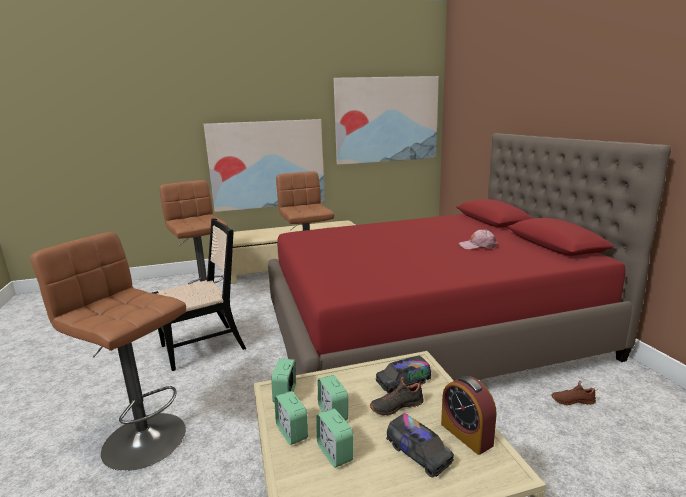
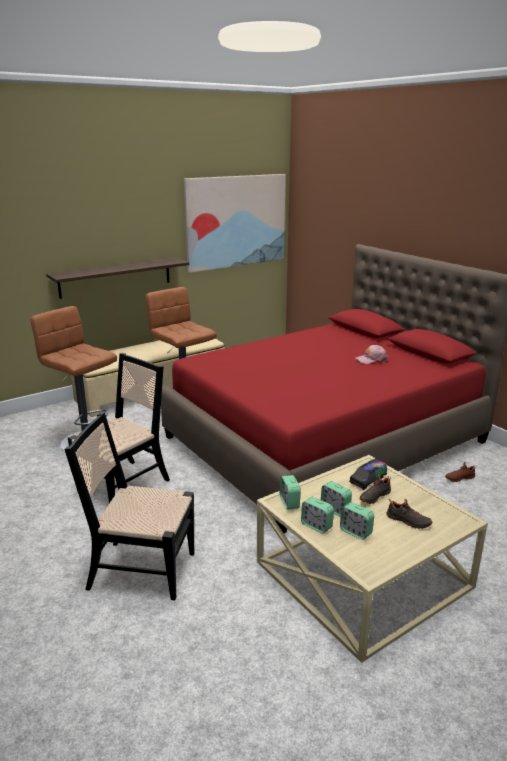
camera: 20 degrees left, 5 degrees up
(145, 439) = (142, 570): brown stool -> chair
(267, 165) = (116, 277): picture -> shelf
(418, 453) = (408, 521): toy truck -> black shoe
(466, 434) = (430, 505): alarm clock -> none

